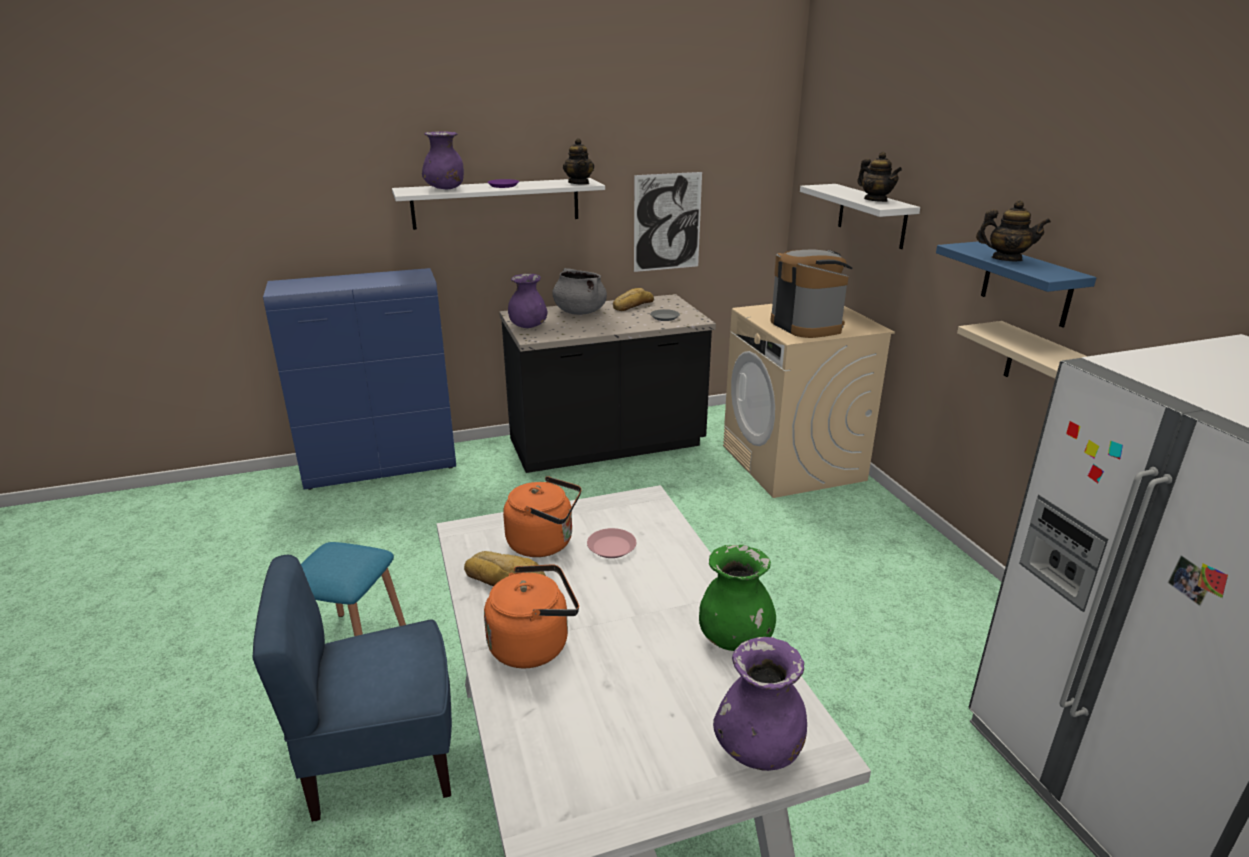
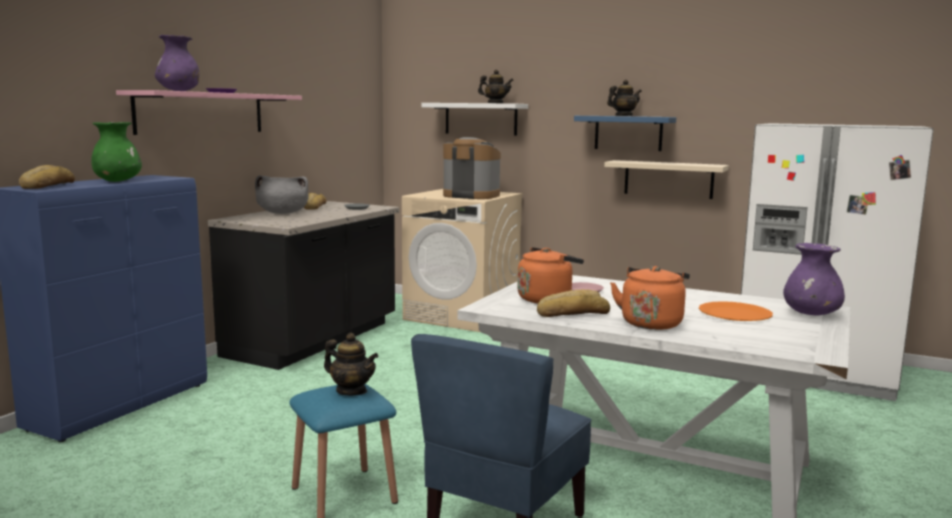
camera: 45 degrees left, 15 degrees down
(299, 284) = (45, 186): none -> bread
(496, 203) = (201, 113): white shelf -> pink shelf
(528, 326) = (264, 222): purple vase -> none
(579, 183) = (277, 94): teapot -> teapot (351, 391)
(662, 685) = (735, 314): none -> orange plate
(667, 222) = (317, 138): picture -> none
(735, 639) = (719, 297): green vase -> green vase (118, 181)

